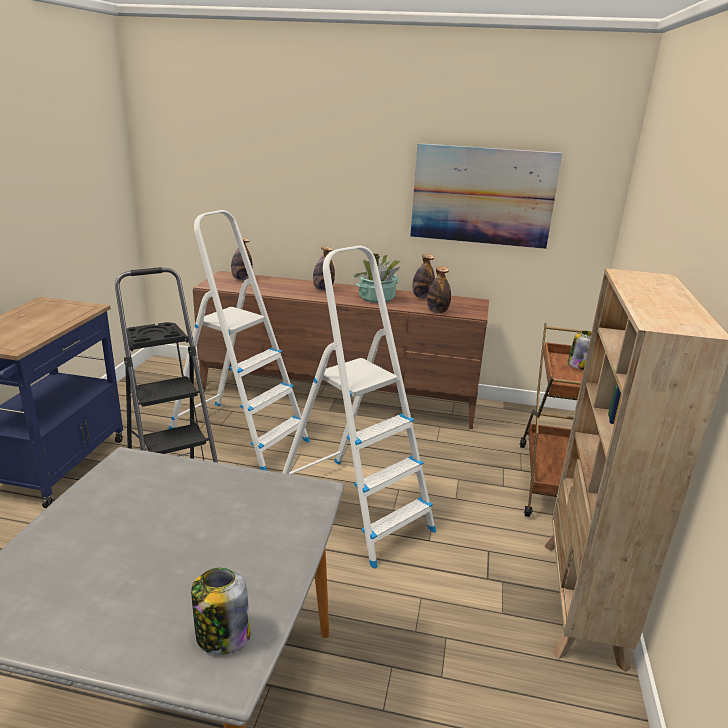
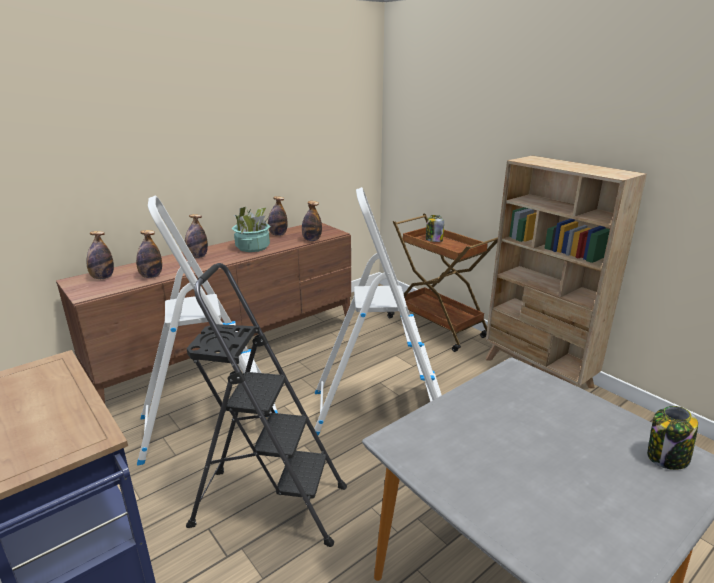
camera: 50 degrees left, 0 degrees up
(265, 289) = (151, 276): none -> bottle
(482, 196) = (298, 138): picture -> none

